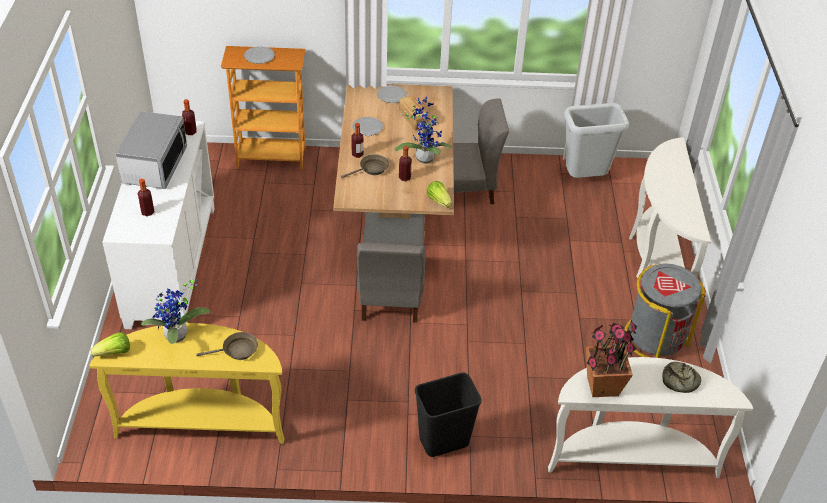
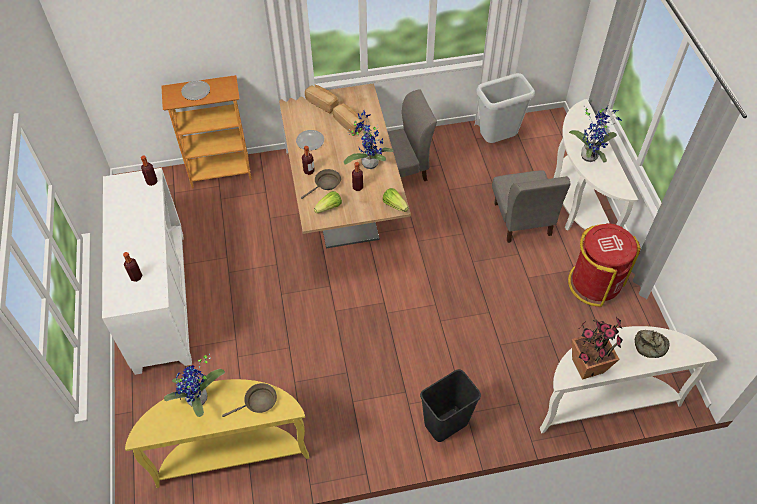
camera: 10 degrees left, 10 degrees up
(114, 353) = (145, 430): lettuce -> lettuce (329, 208)
(155, 166) = (128, 225): microwave -> none
(390, 299) = (363, 293): grey chair -> grey chair (522, 219)
(391, 95) = (322, 103): plate -> bread
(655, 337) = (595, 283): grey trash can -> red trash can
(669, 190) = (590, 155): none -> potted plant

